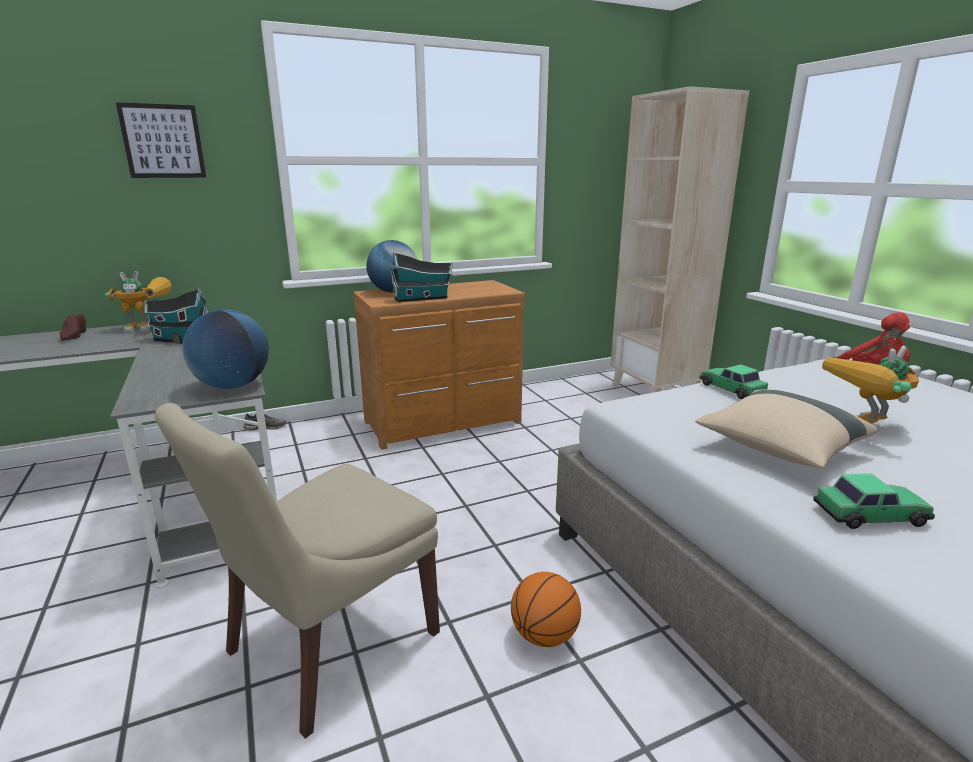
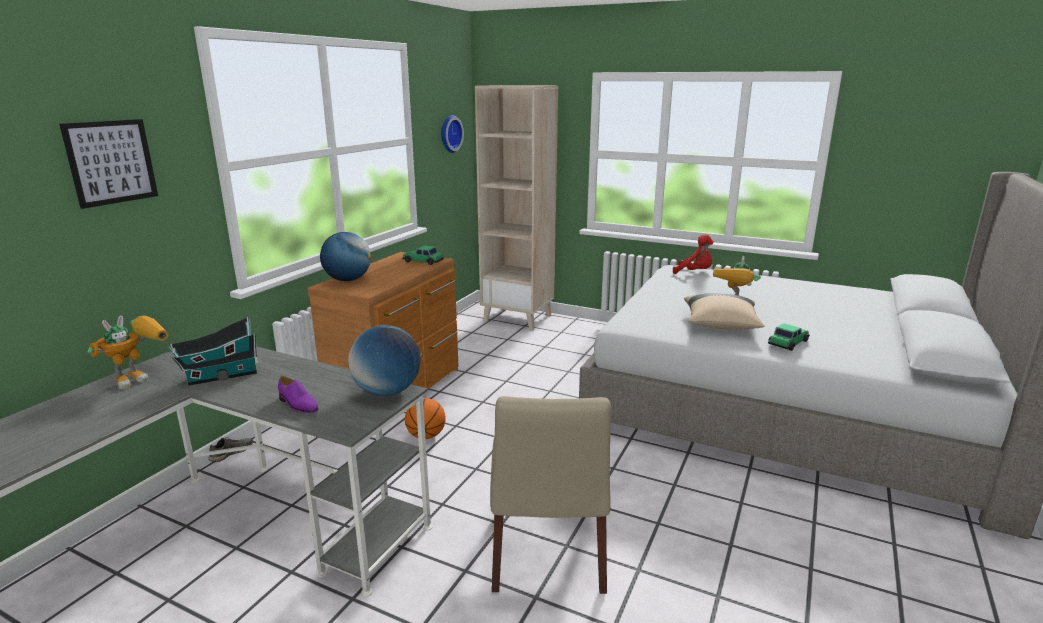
camera: 40 degrees left, 0 degrees up
(73, 336) = (62, 411): brown shoe -> none
(164, 374) = (298, 404): none -> purple shoe
(423, 298) = (391, 281): toy house -> none
(544, 635) = (645, 483): basketball -> basketball (426, 436)
(611, 160) = (449, 133): none -> wall clock
(731, 389) = (653, 299): toy car -> toy car (423, 261)

